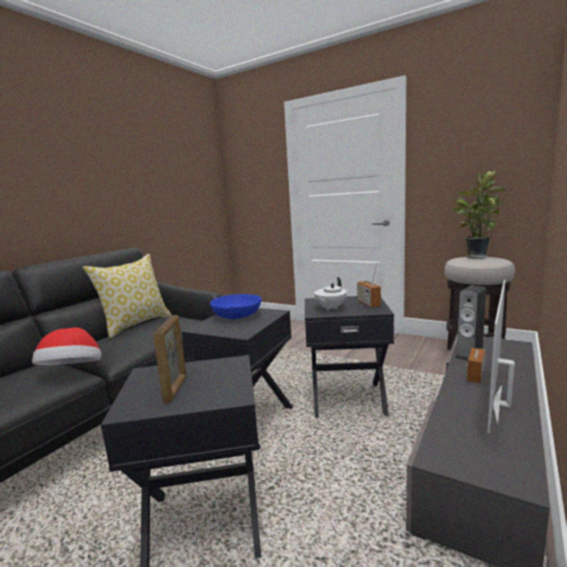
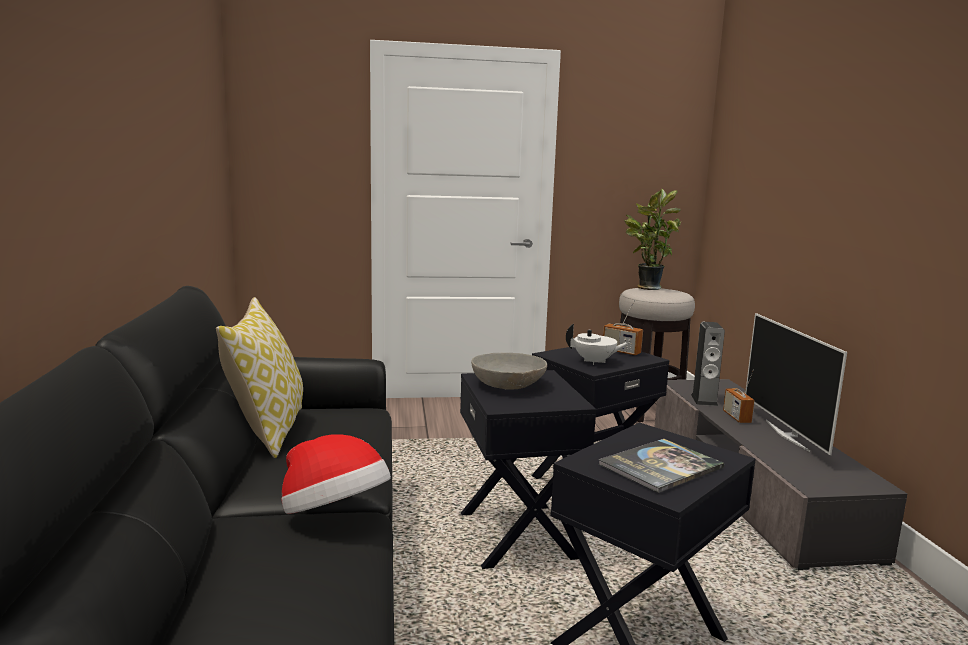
camera: 40 degrees left, 0 degrees up
(176, 389) = (661, 466): picture frame -> book
(237, 316) = (508, 385): blue bowl -> grey bowl
(330, 308) = (594, 362): white teapot -> white teapot turned 75 degrees counterclockwise

